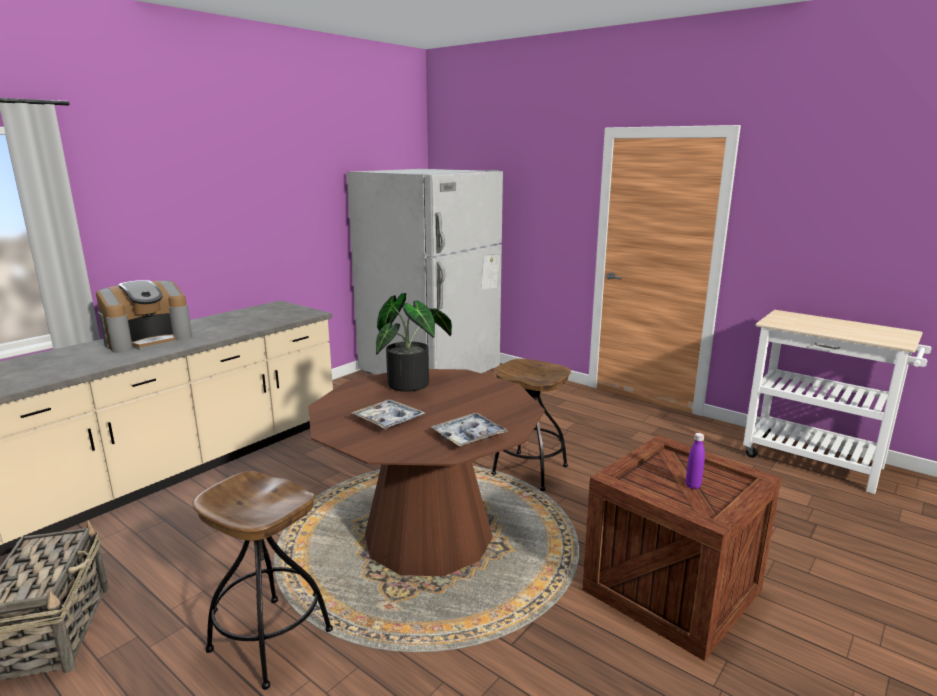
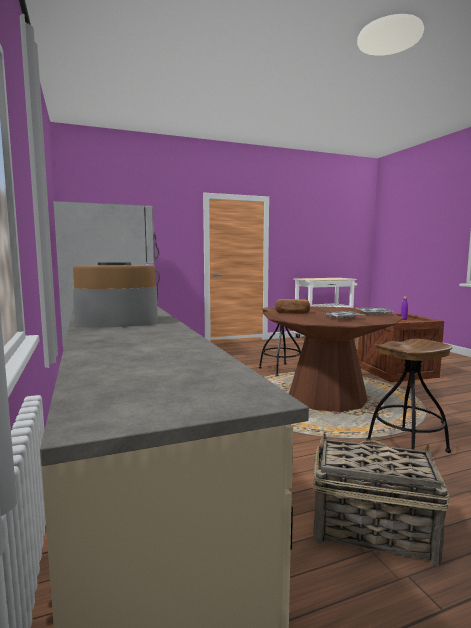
camera: 60 degrees left, 10 degrees down
(148, 340) = (117, 322): coffee machine -> coffee machine turned 90 degrees counterclockwise
(414, 384) = (292, 313): potted plant -> bread

